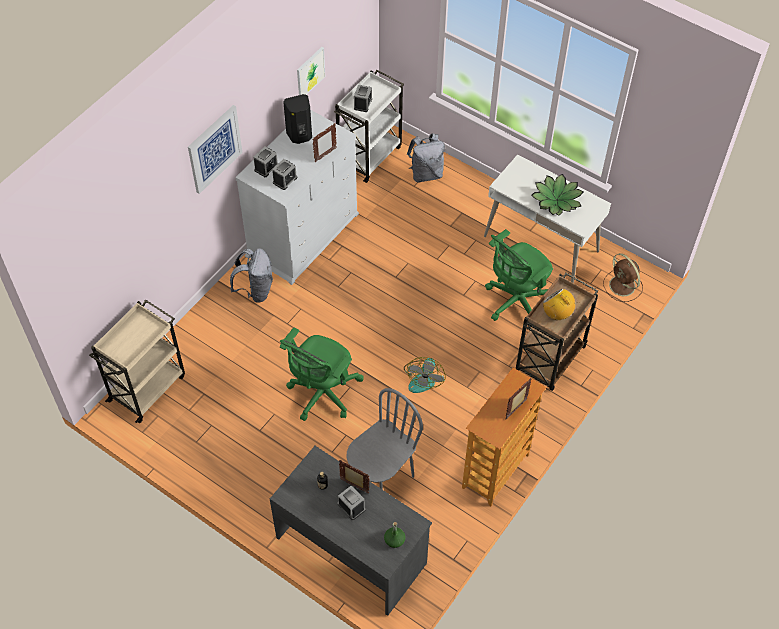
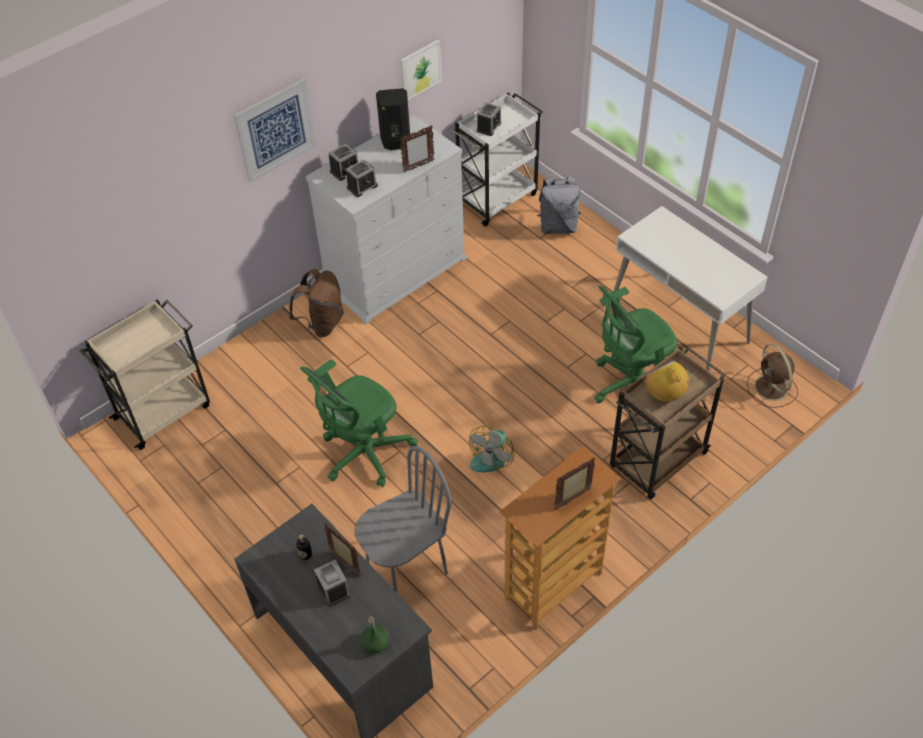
camera: 15 degrees right, 5 degrees down
(255, 290) = (322, 323): grey backpack -> brown backpack
(556, 200) = (698, 263): potted plant -> none

